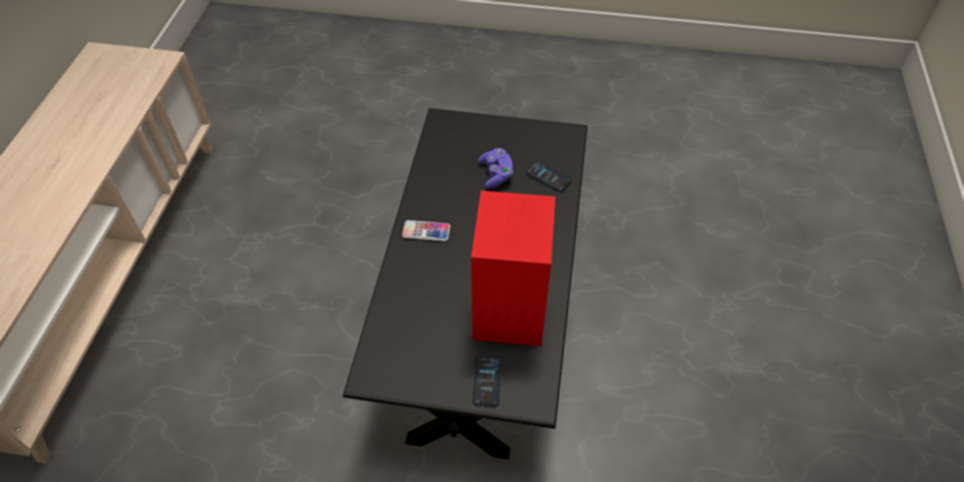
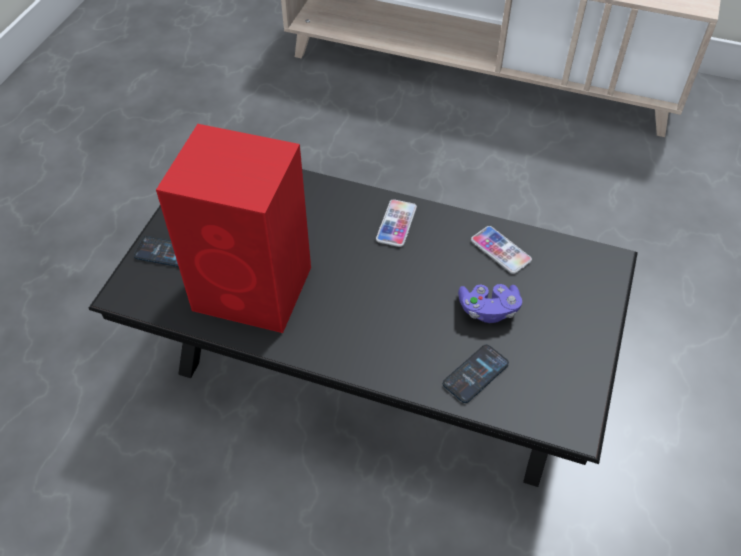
camera: 100 degrees right, 0 degrees up
(442, 171) = (500, 250): none -> phone

